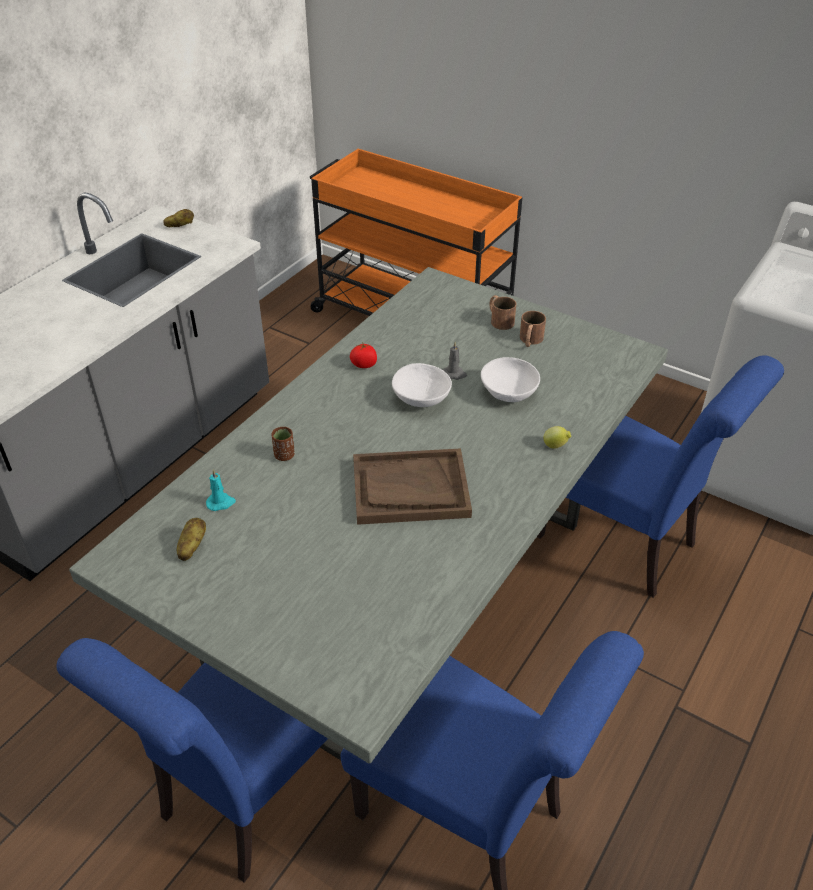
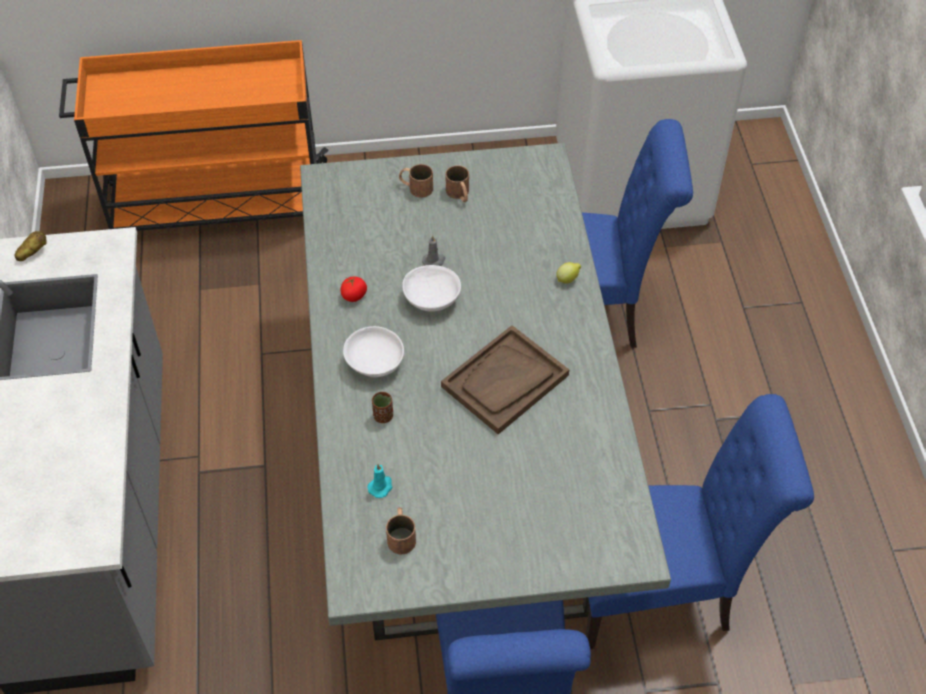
camera: 40 degrees left, 10 degrees up
(192, 547) = (401, 534): potato -> brown mug
(509, 392) = (491, 252): white bowl -> white bowl (375, 362)

